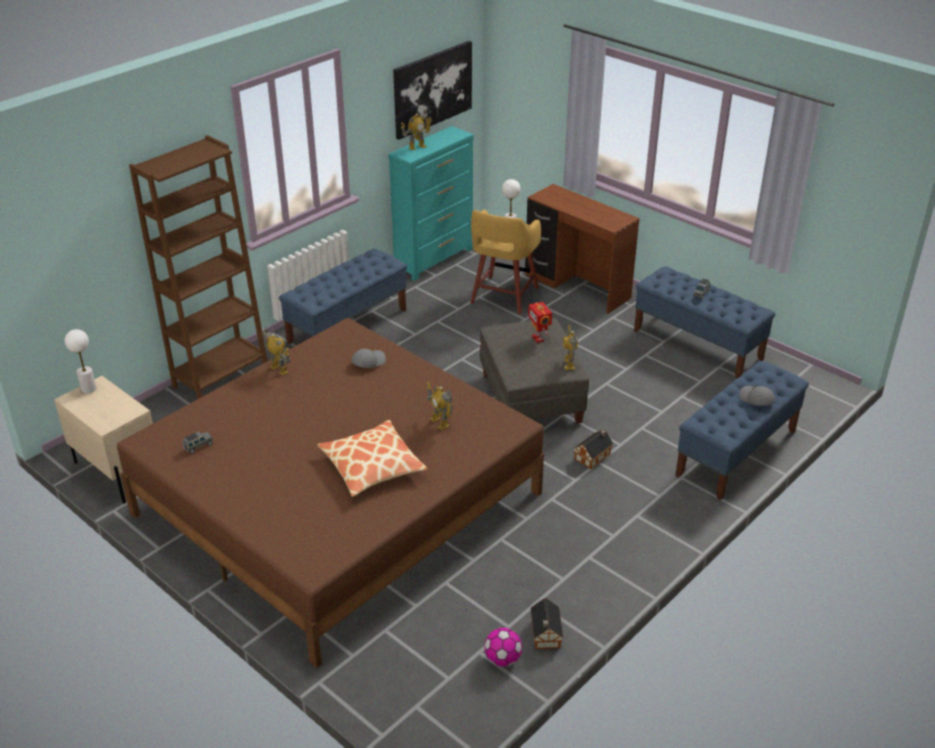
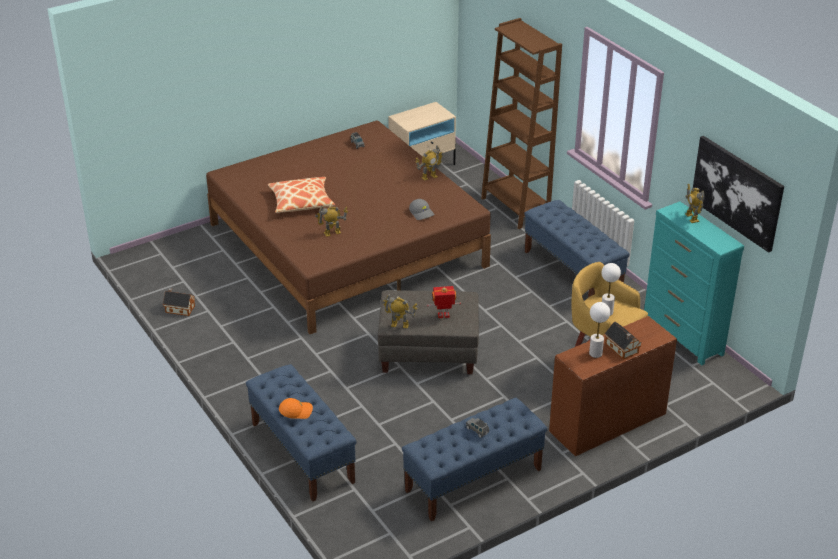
camera: 105 degrees right, 0 degrees up
(88, 389) = (442, 112): white table lamp -> white table lamp (595, 353)
(502, 659) = (172, 289): football -> none
(593, 456) = (338, 370): toy house -> toy house (622, 349)
(755, 399) = (296, 411): grey cap -> orange cap

